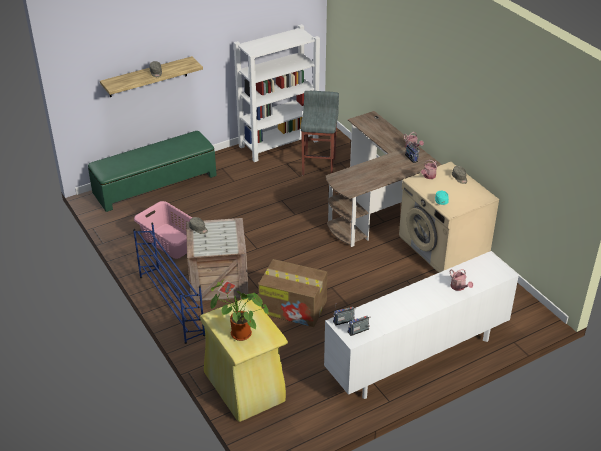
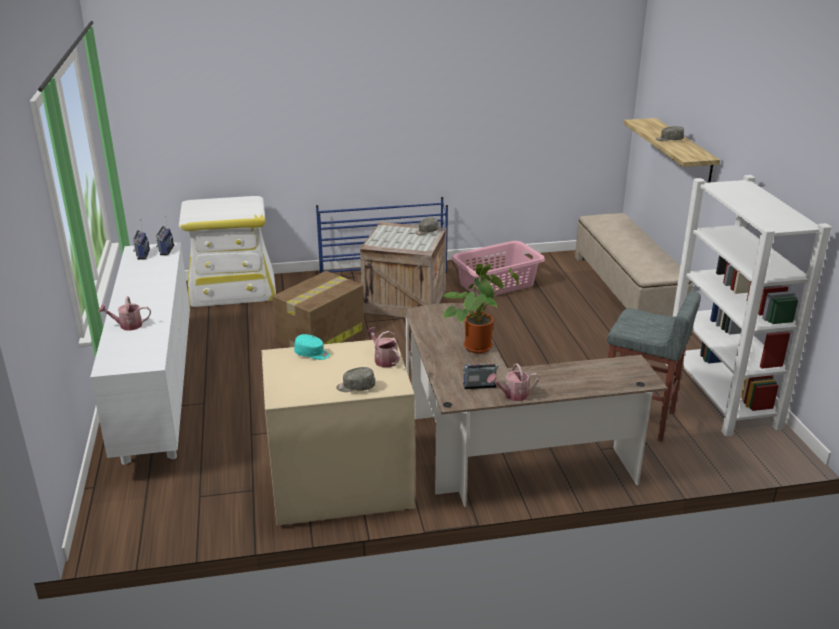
camera: 110 degrees right, 10 degrees down
(155, 183) = (627, 289): green bench -> beige bench
(238, 334) = (213, 205): potted plant -> potted plant (478, 345)
(244, 385) = (233, 291): yellow nightstand -> white nightstand

